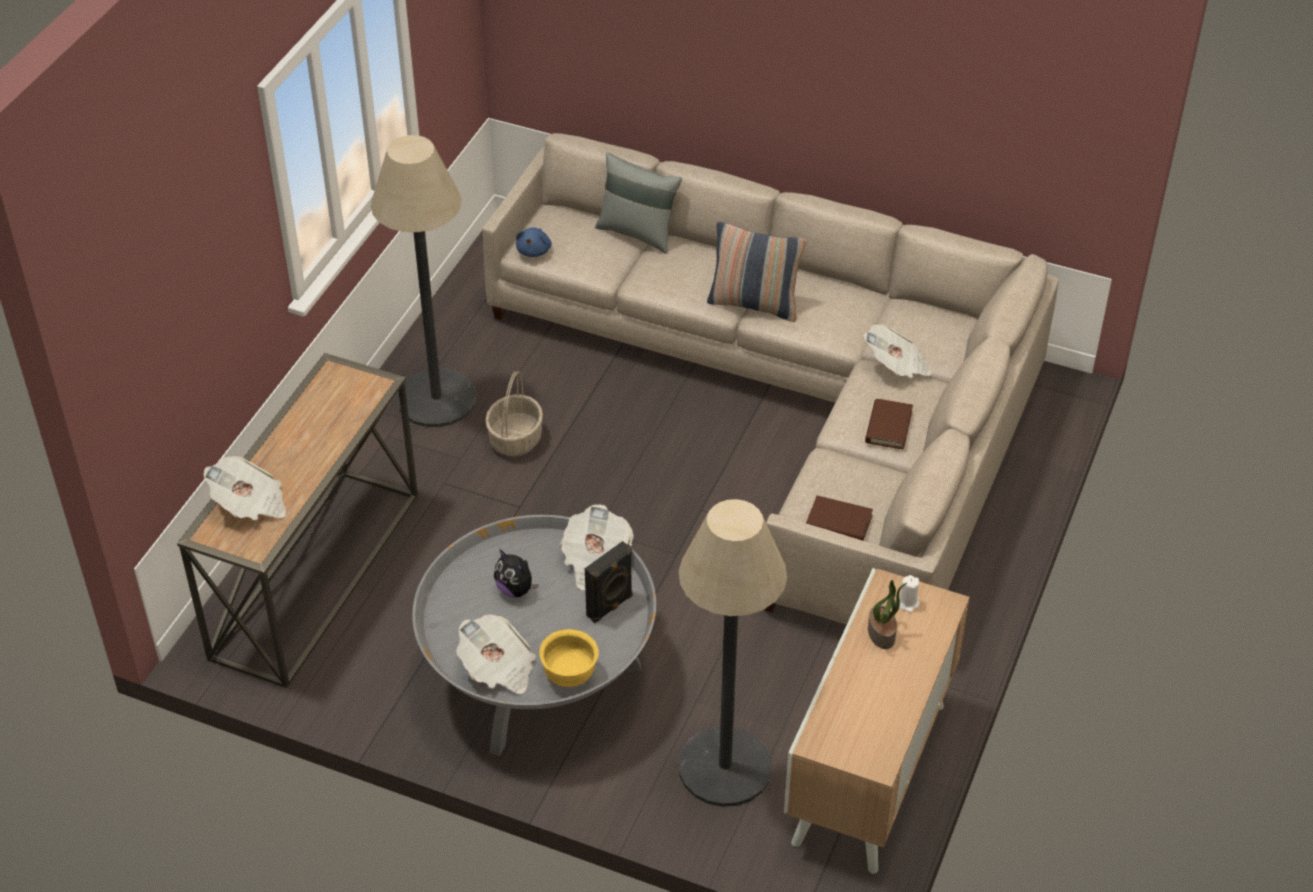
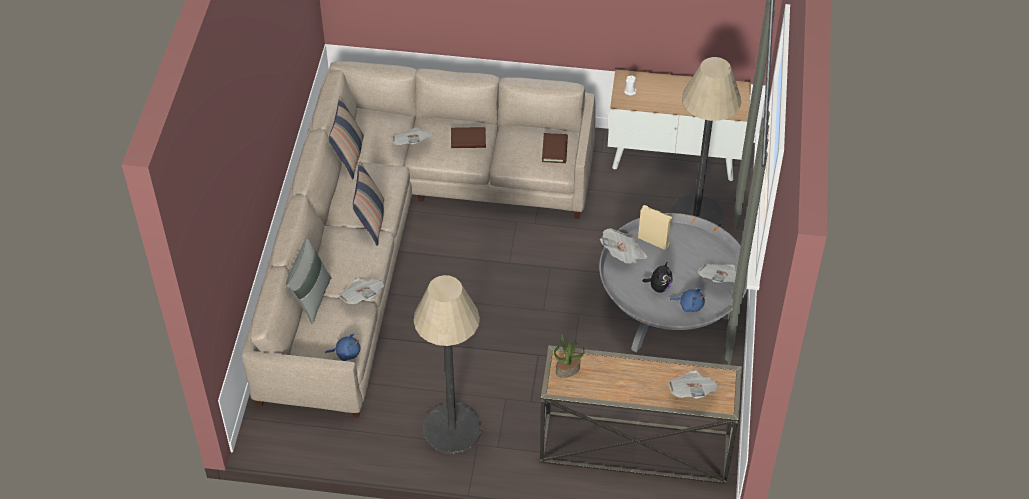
camera: 105 degrees left, 5 degrees up
(466, 617) = (689, 305): none -> blue plush toy
(515, 439) = (477, 373): basket -> none
(569, 675) = (710, 247): yellow bowl -> none
(610, 606) = (653, 241): black speaker -> beige speaker
(619, 275) = (362, 297): none -> newspaper
(882, 633) = (655, 98): potted plant -> potted plant (568, 369)
(888, 299) = (349, 156): none -> pillow

